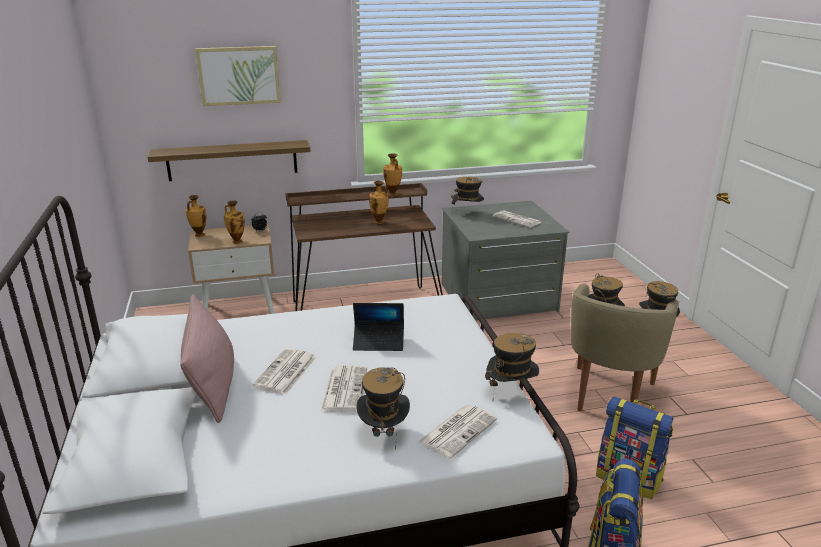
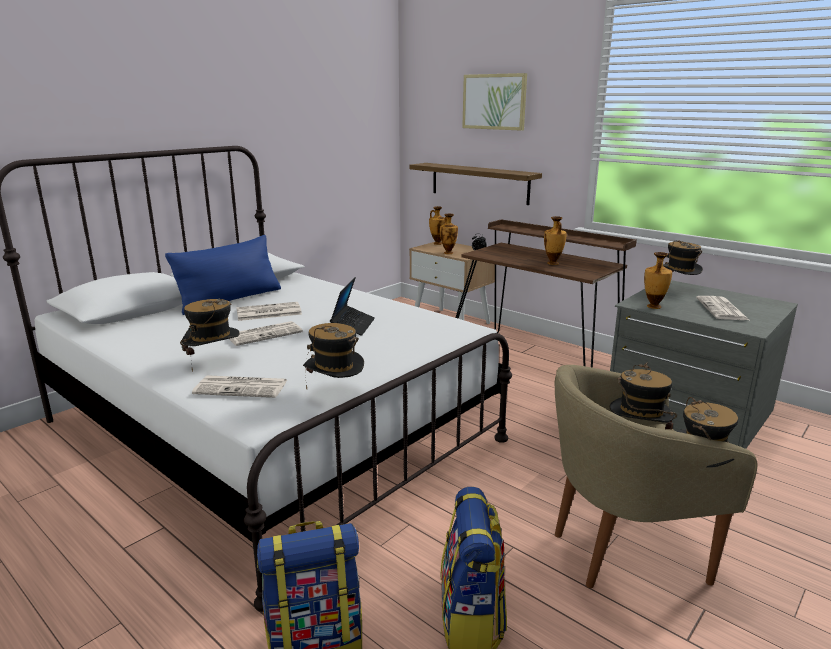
camera: 55 degrees right, 5 degrees down
(212, 383) = (230, 300): pink pillow -> blue pillow
(379, 342) = (353, 325): laptop -> laptop turned 135 degrees counterclockwise
(393, 194) = (590, 241): vase -> vase (653, 307)

